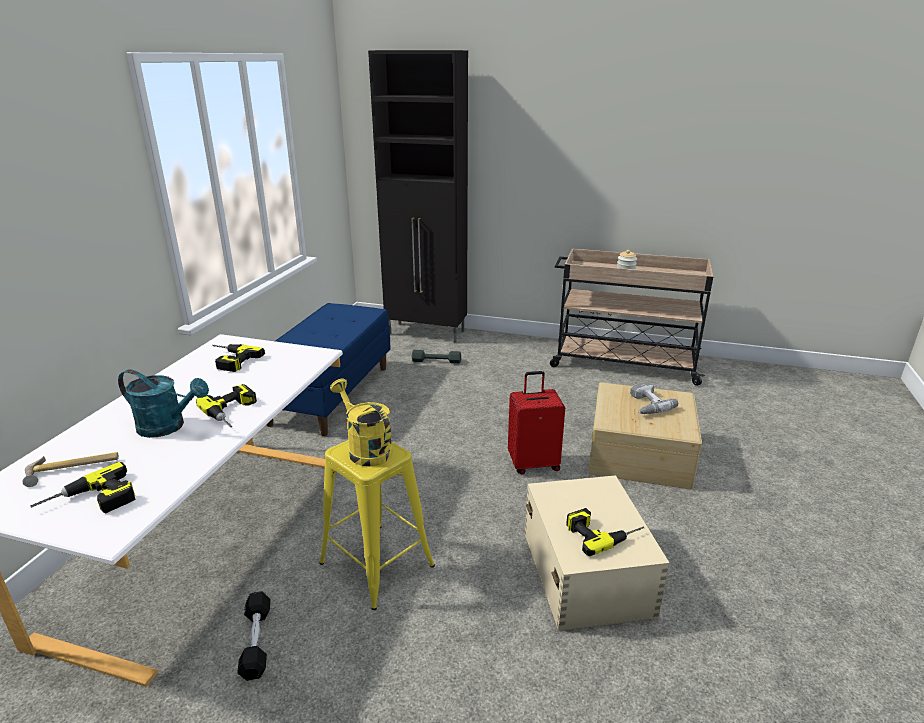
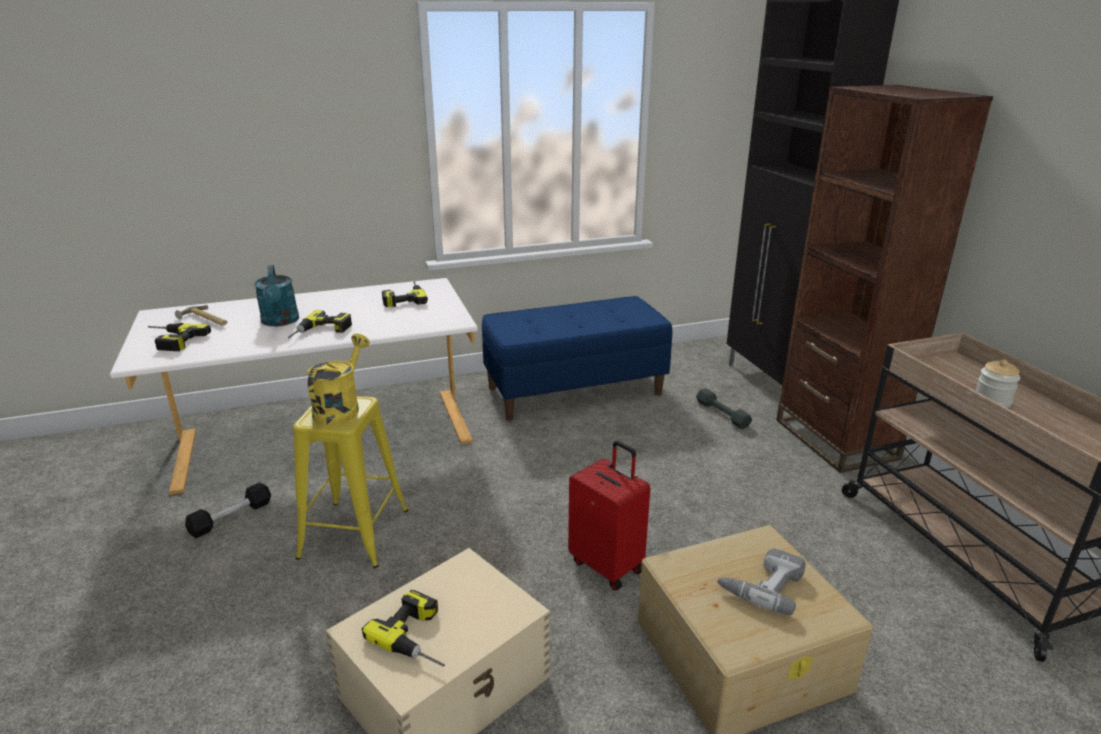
camera: 55 degrees right, 0 degrees up
(504, 345) = (835, 439): none -> brown bookcase

